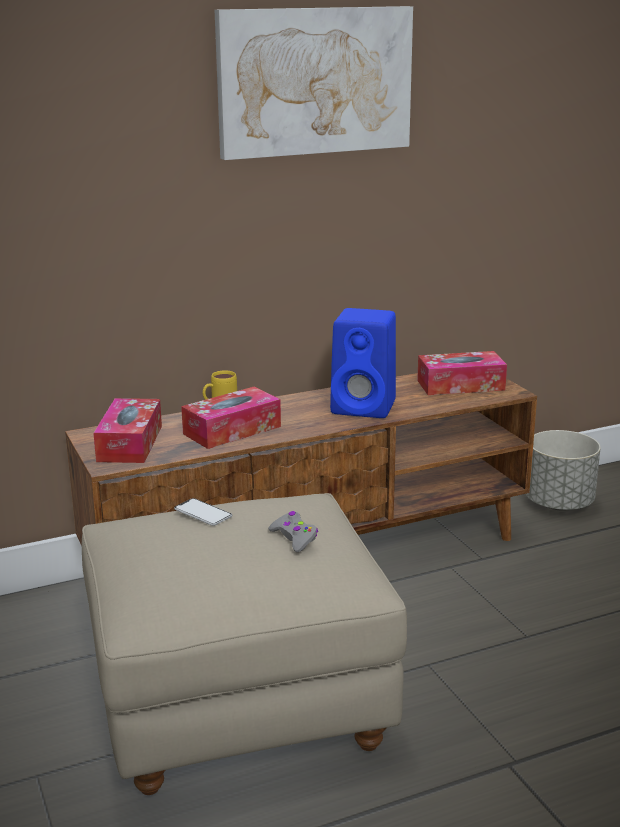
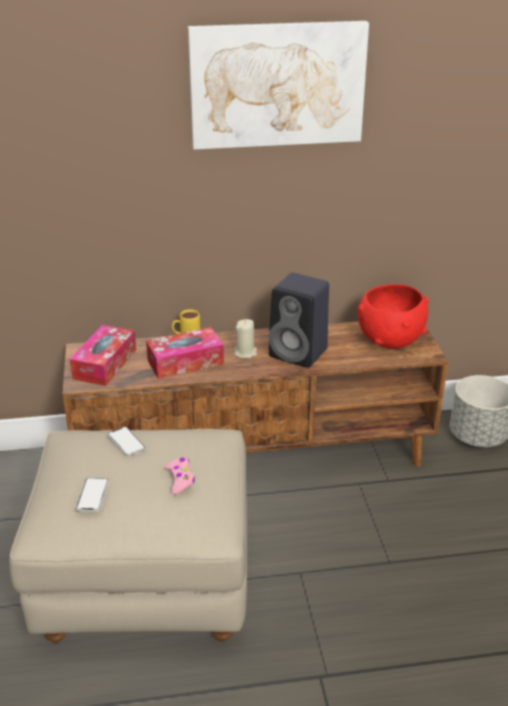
camera: 15 degrees right, 10 degrees up
(192, 568) = (92, 495): none -> phone
(294, 538) = (180, 479): grey game controller -> pink game controller
(300, 414) = (245, 353): none -> beige candle
(366, 407) = (300, 353): blue speaker -> black speaker
(460, 385) = (390, 340): tissue box -> red bowl

